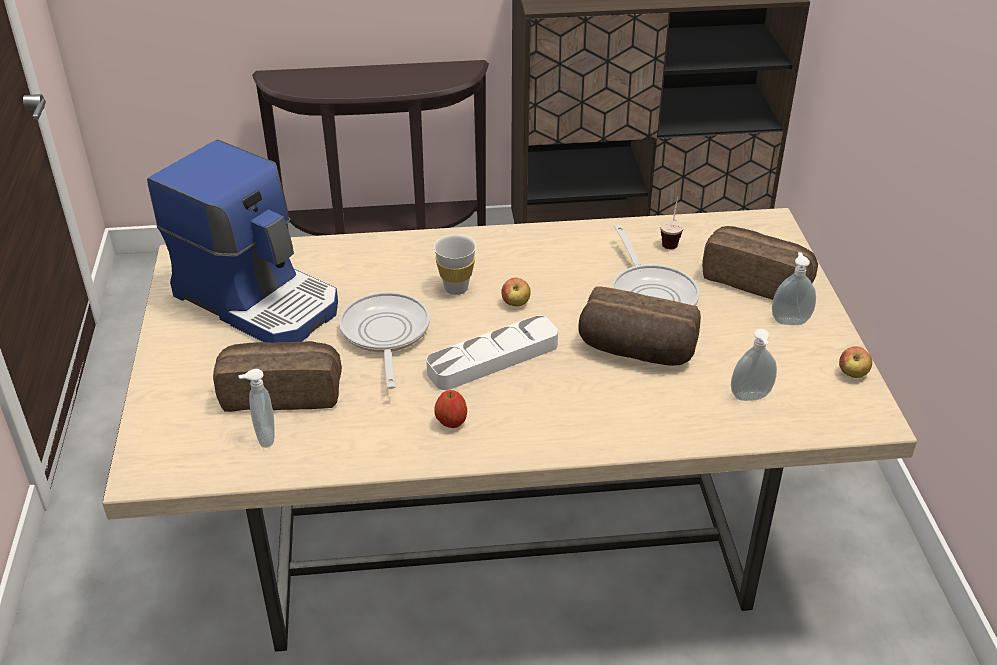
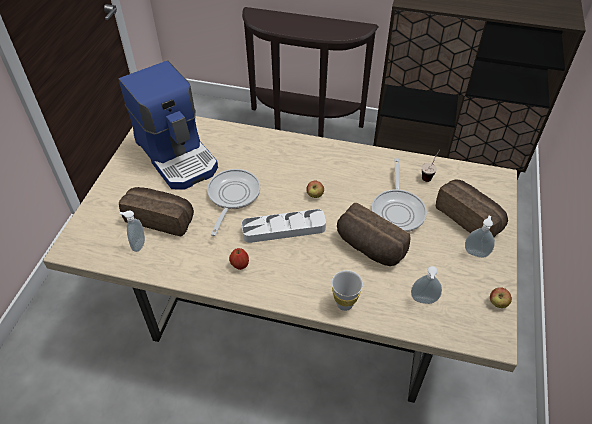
camera: 20 degrees right, 10 degrees up
(456, 288) = (286, 176): white cup -> white cup (344, 303)

